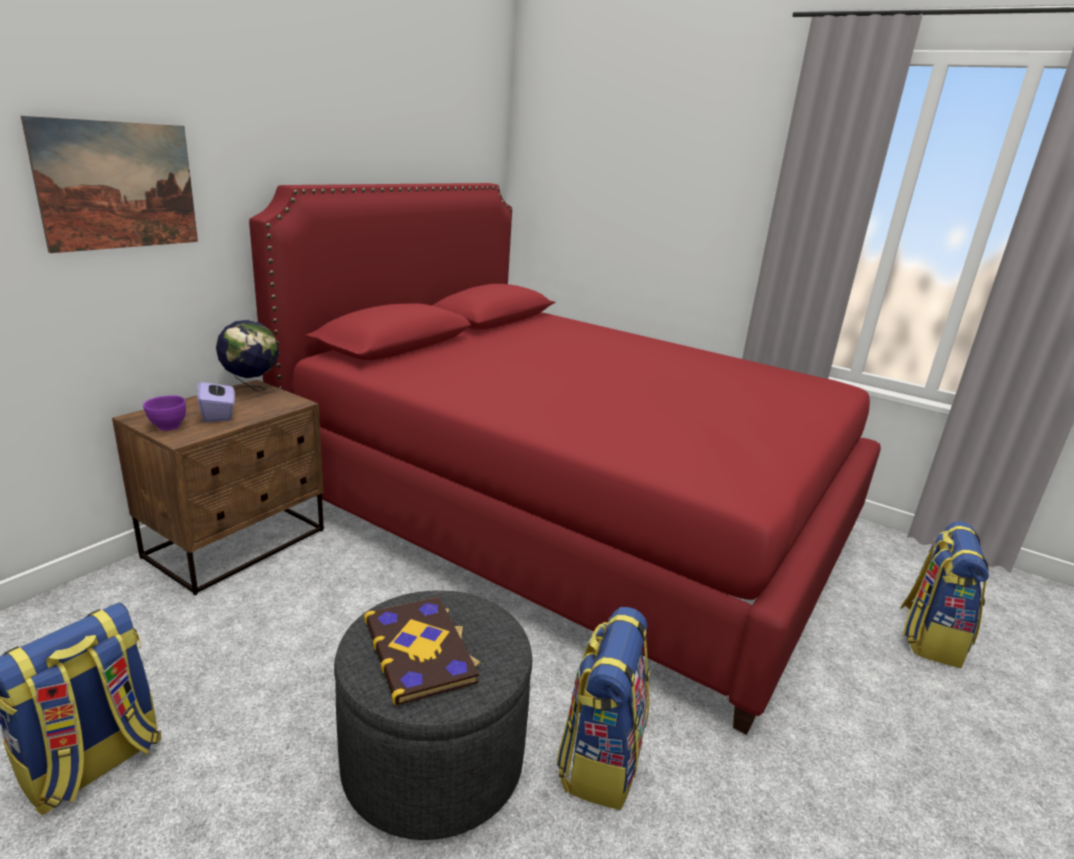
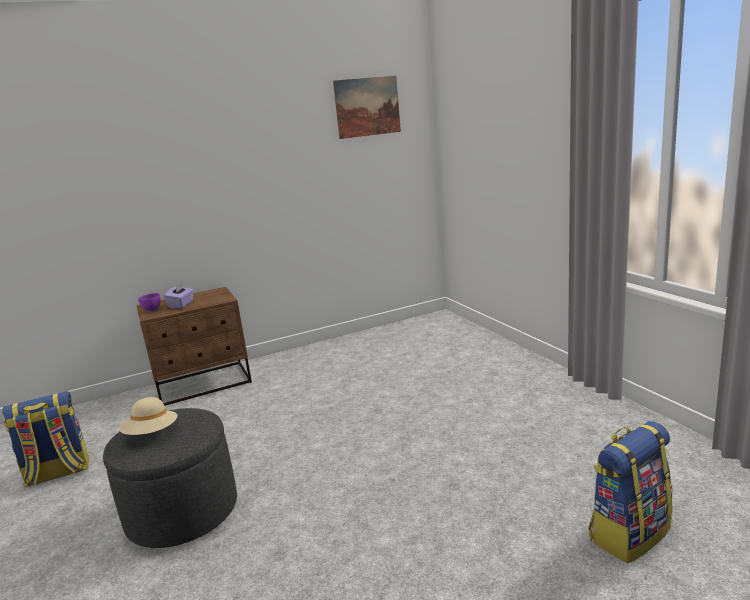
camera: 35 degrees right, 5 degrees down
(118, 185) = (135, 182): picture -> picture (367, 107)
(251, 391) = (214, 292): globe -> none
(421, 650) = (152, 434): book -> beige hat
(571, 513) = (414, 391): red bed -> none
(600, 758) = (266, 537): backpack -> none

